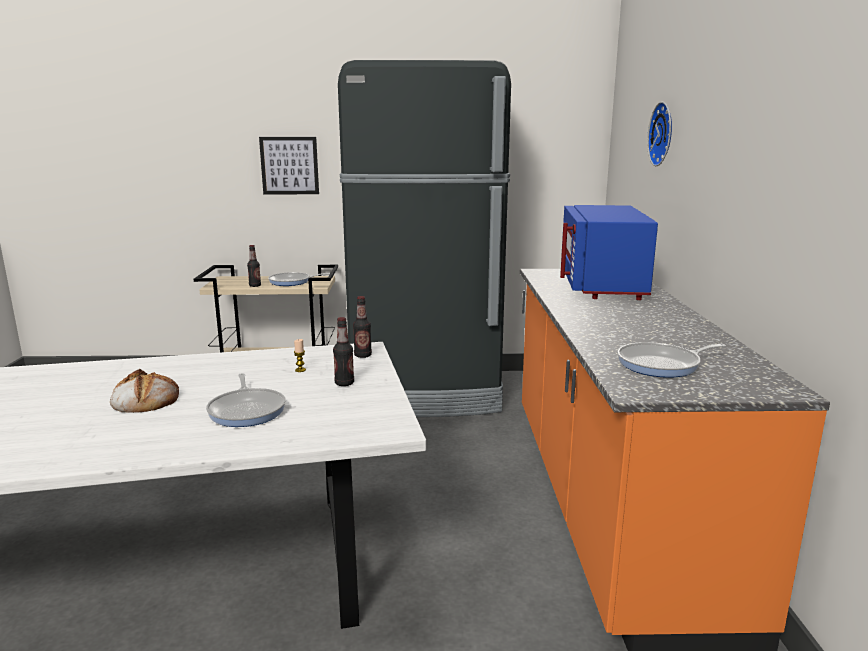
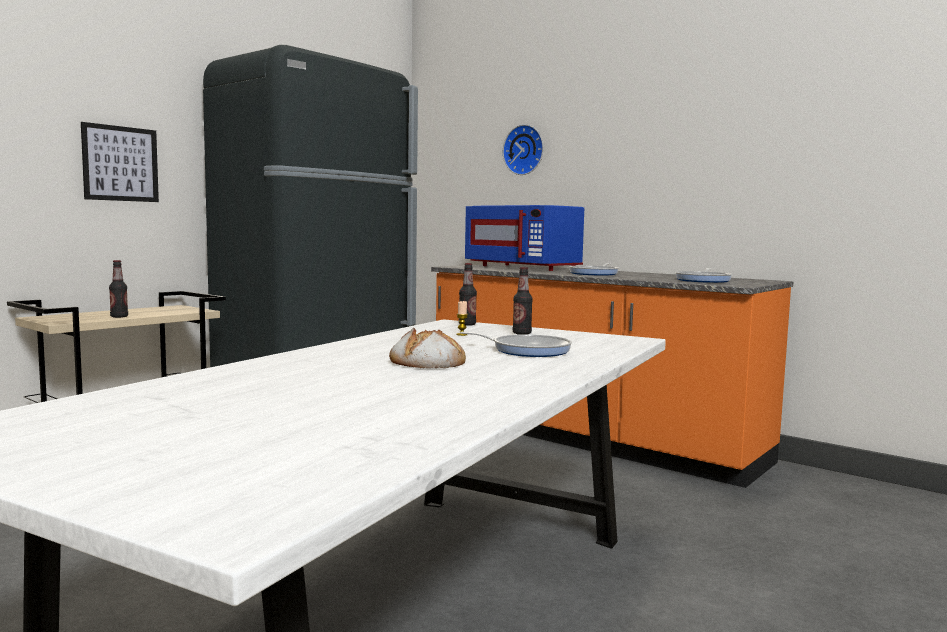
camera: 50 degrees left, 10 degrees down
(292, 282) = (154, 311): frying pan -> frying pan (595, 273)

